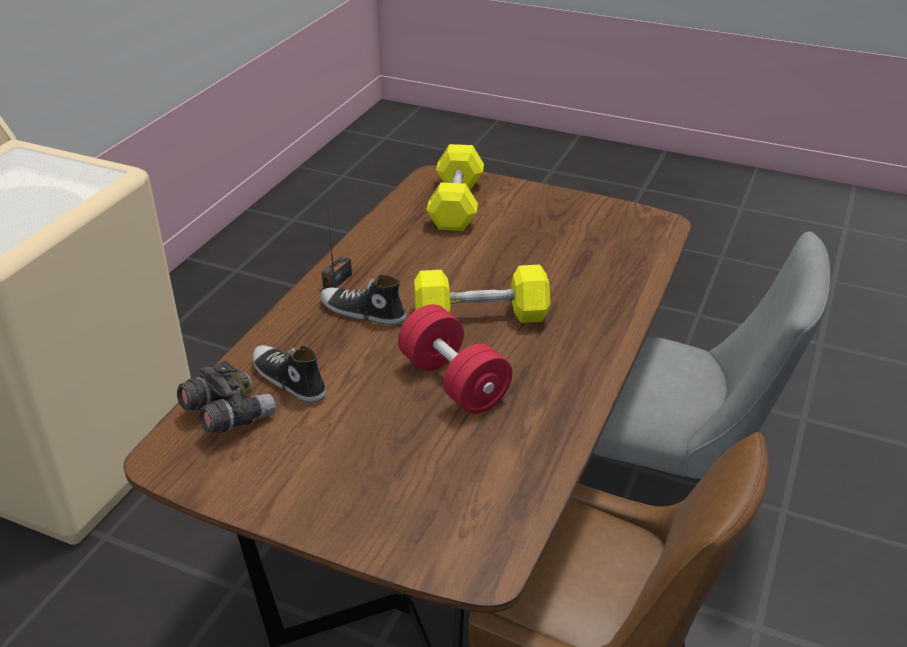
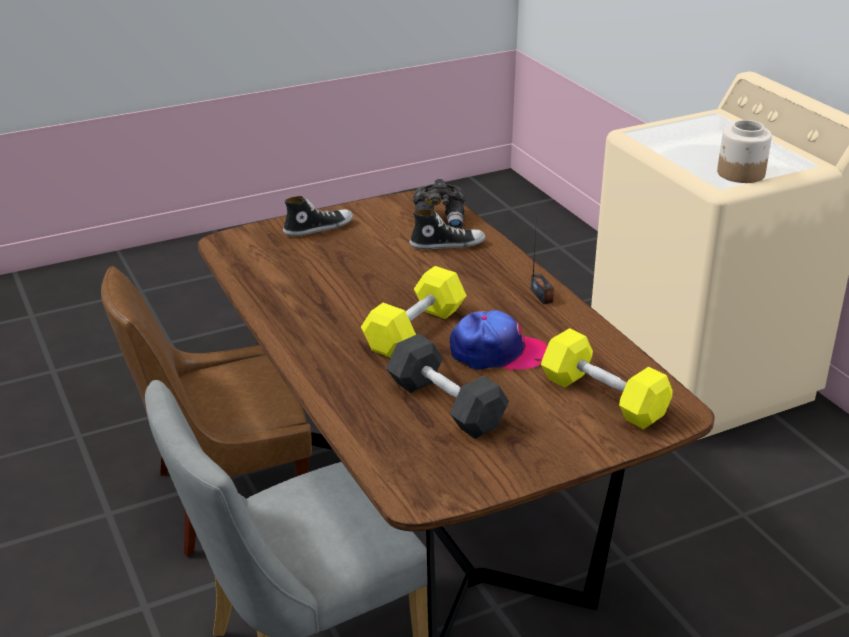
camera: 130 degrees right, 5 degrees down
(74, 171) = (740, 174): none -> jar
(362, 312) = (485, 290): shoe -> shoe (318, 228)
(453, 381) = (363, 290): red dumbbell -> none
(459, 264) = (497, 353): none -> cap
(557, 255) = (446, 405): none -> grey dumbbell

